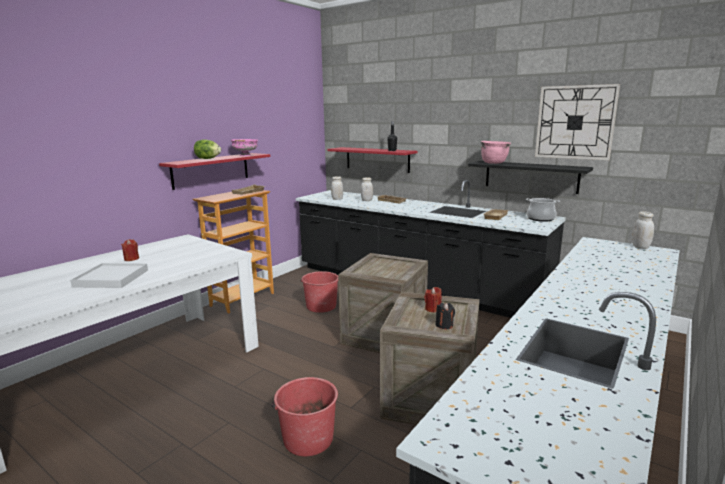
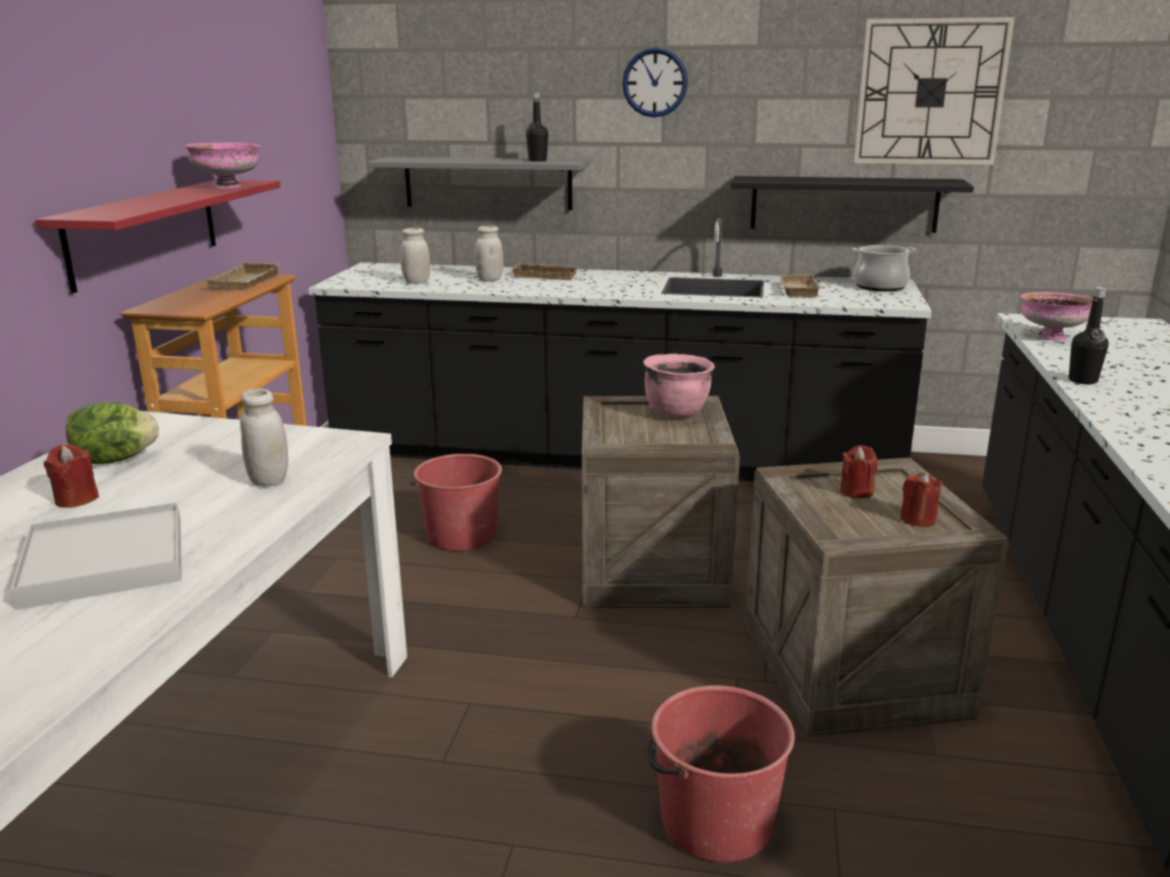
camera: 25 degrees left, 5 degrees up
(207, 159) = (150, 200): lettuce -> lettuce (115, 460)
(377, 159) = (488, 183): red shelf -> grey shelf
(444, 325) = (918, 519): black candle -> red candle
(445, 117) = (655, 82): none -> wall clock
(494, 163) = (778, 179): pink cooking pot -> pink cooking pot (676, 411)
(568, 272) = (1082, 380): none -> black bottle
(590, 251) = (1050, 337): none -> pink bowl
(640, 247) = (1105, 321): white jar -> white jar (269, 480)

